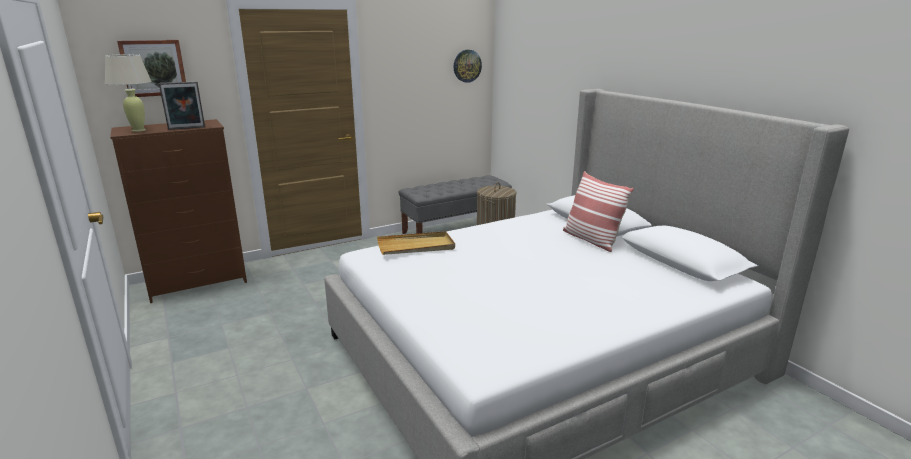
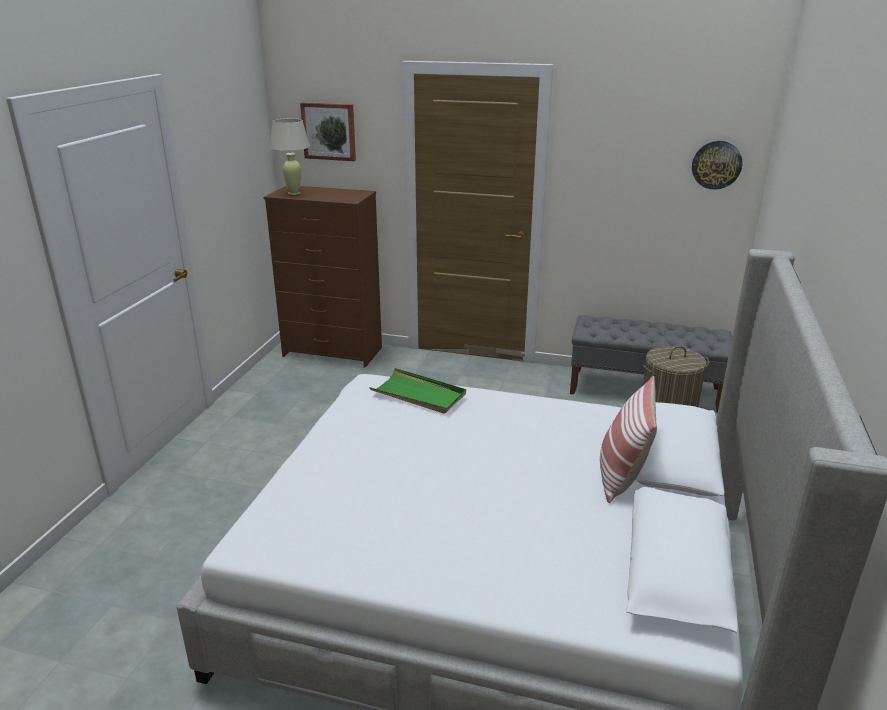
camera: 45 degrees right, 5 degrees up
(186, 128) = (327, 199): picture frame -> none
(416, 246) = (419, 394): beige tray -> green tray

